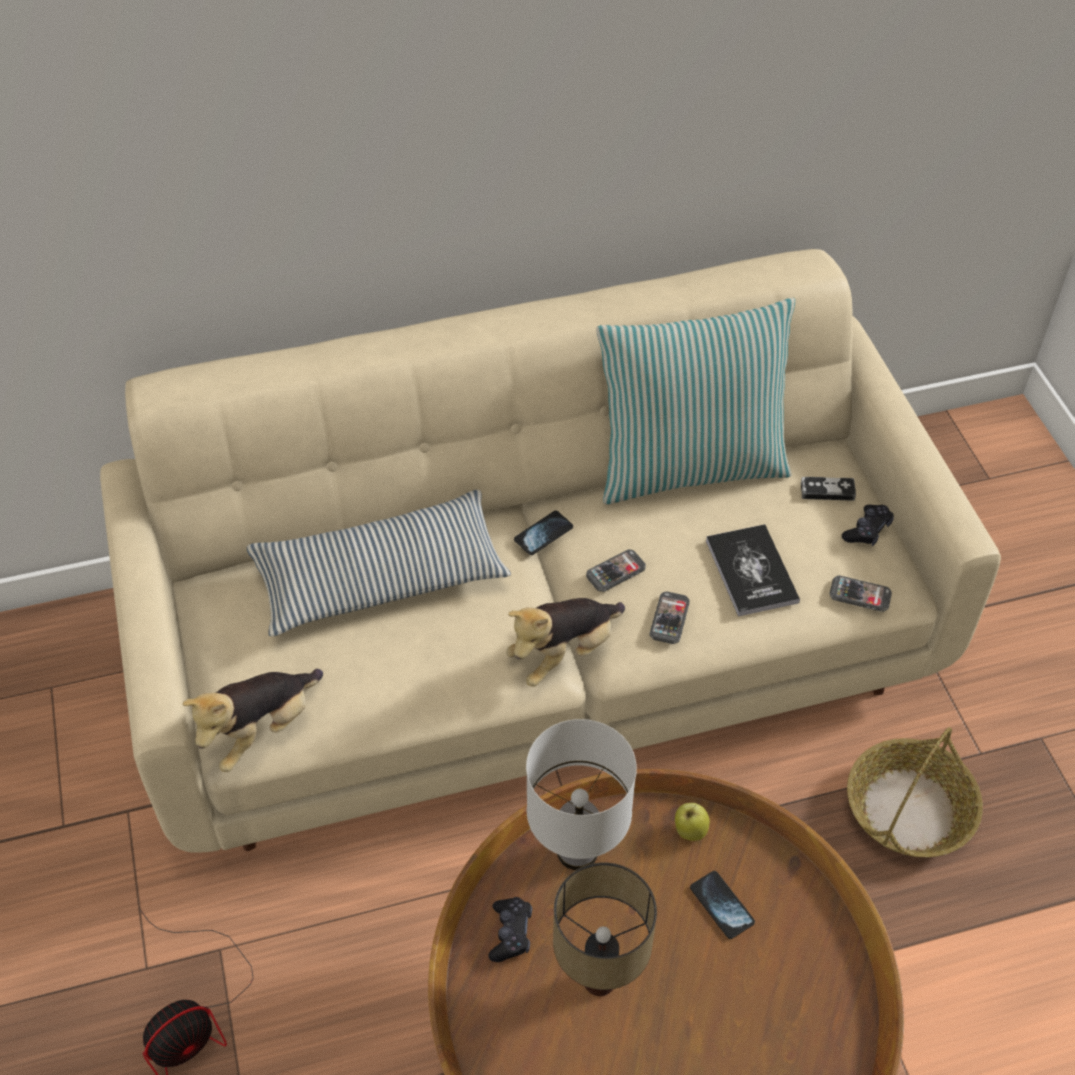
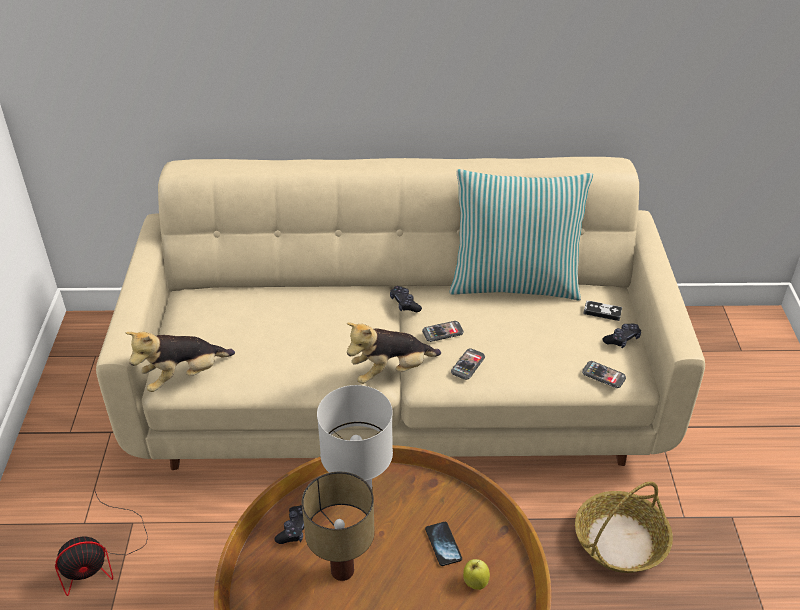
camera: 15 degrees right, 10 degrees down
(380, 578) = (292, 309): pillow -> none
(543, 534) = (404, 304): phone -> black game controller
(689, 831) = (438, 494): apple -> apple (475, 582)
(751, 571) = (533, 348): book -> none

